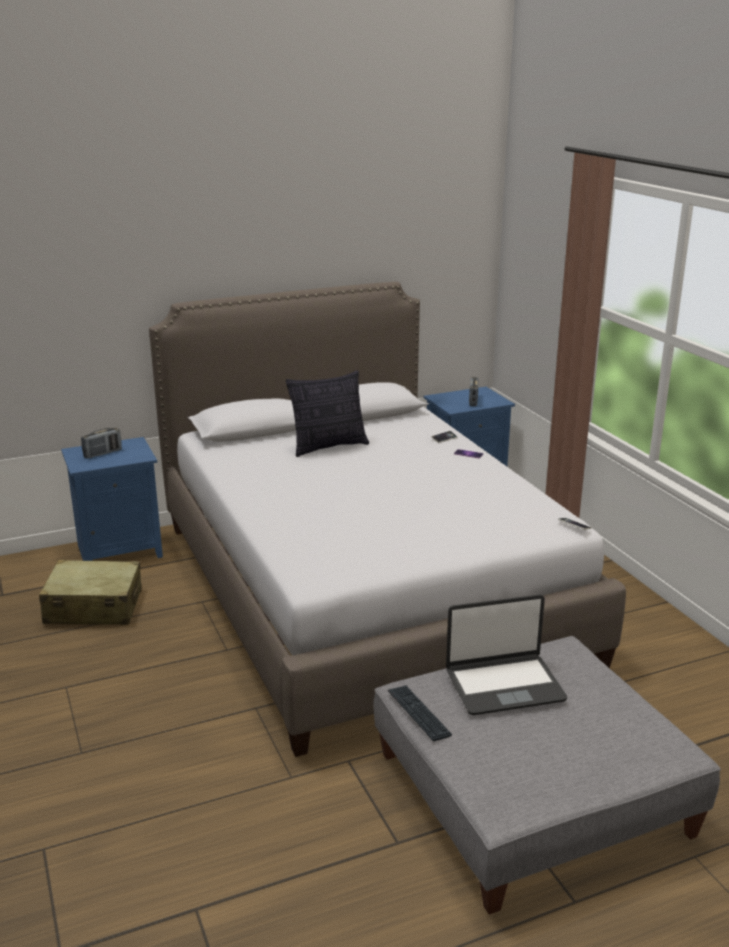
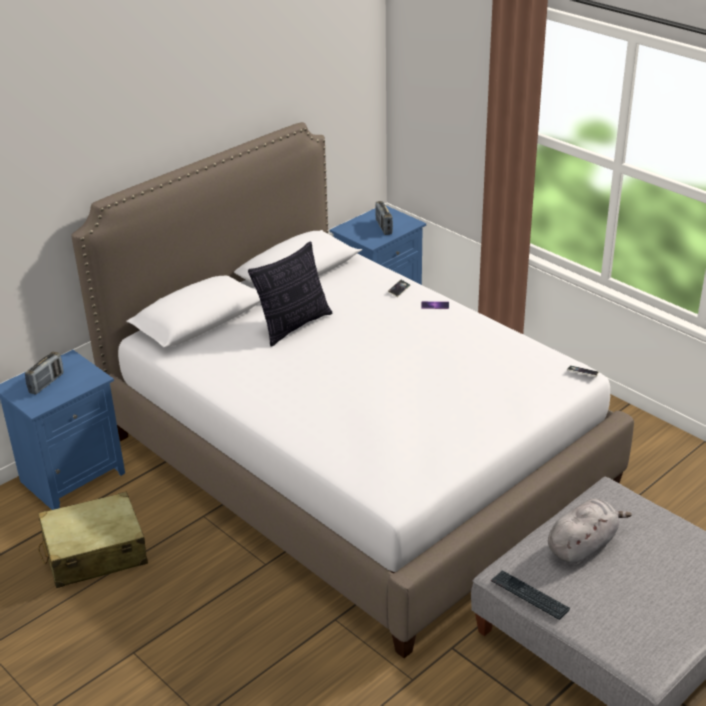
camera: 20 degrees left, 10 degrees up
(504, 685) = (583, 546): laptop -> grey plush toy

